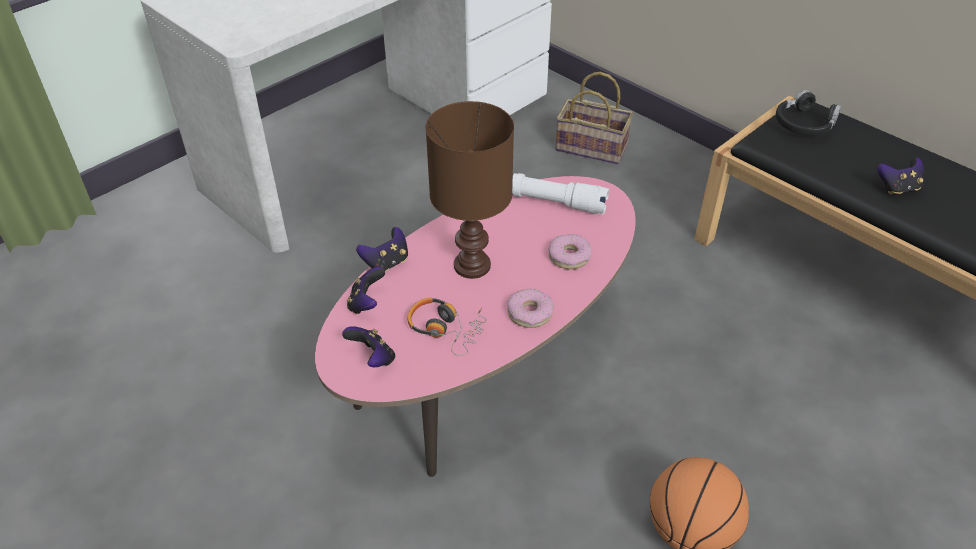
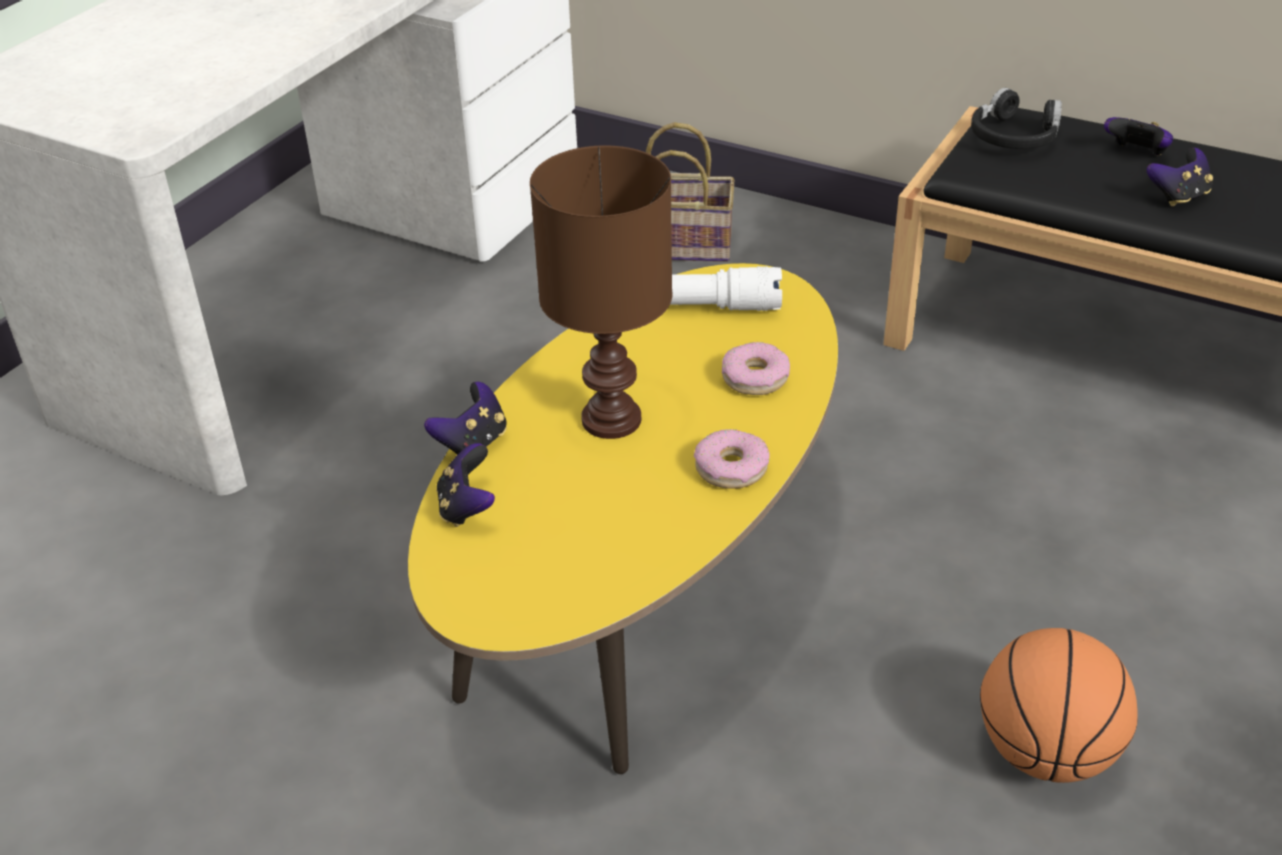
camera: 15 degrees left, 5 degrees down
(373, 358) = (513, 585): game controller -> game controller (1136, 154)
(446, 329) = (611, 517): headphones -> none
(487, 366) = (645, 590): pink coffee table -> yellow coffee table

